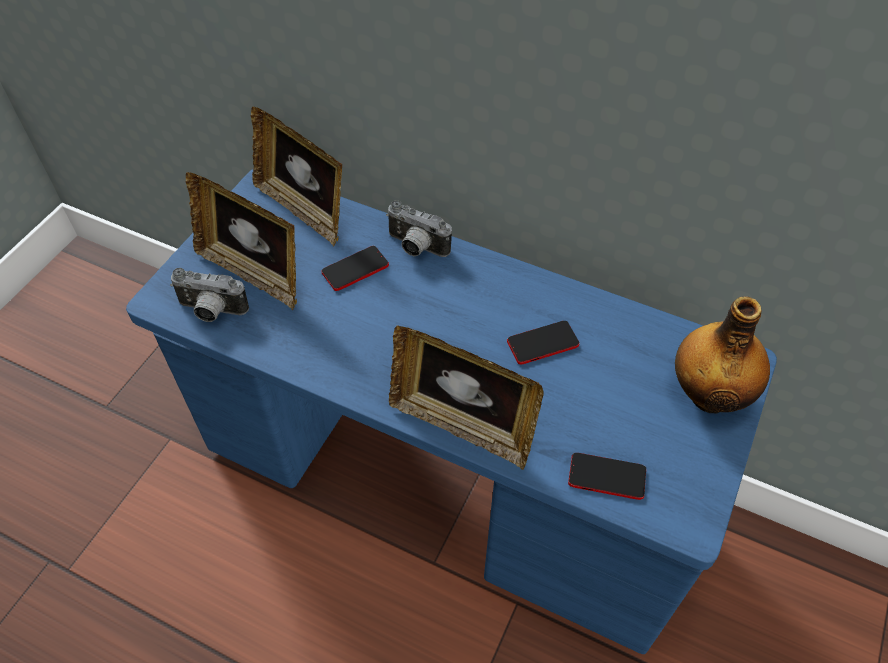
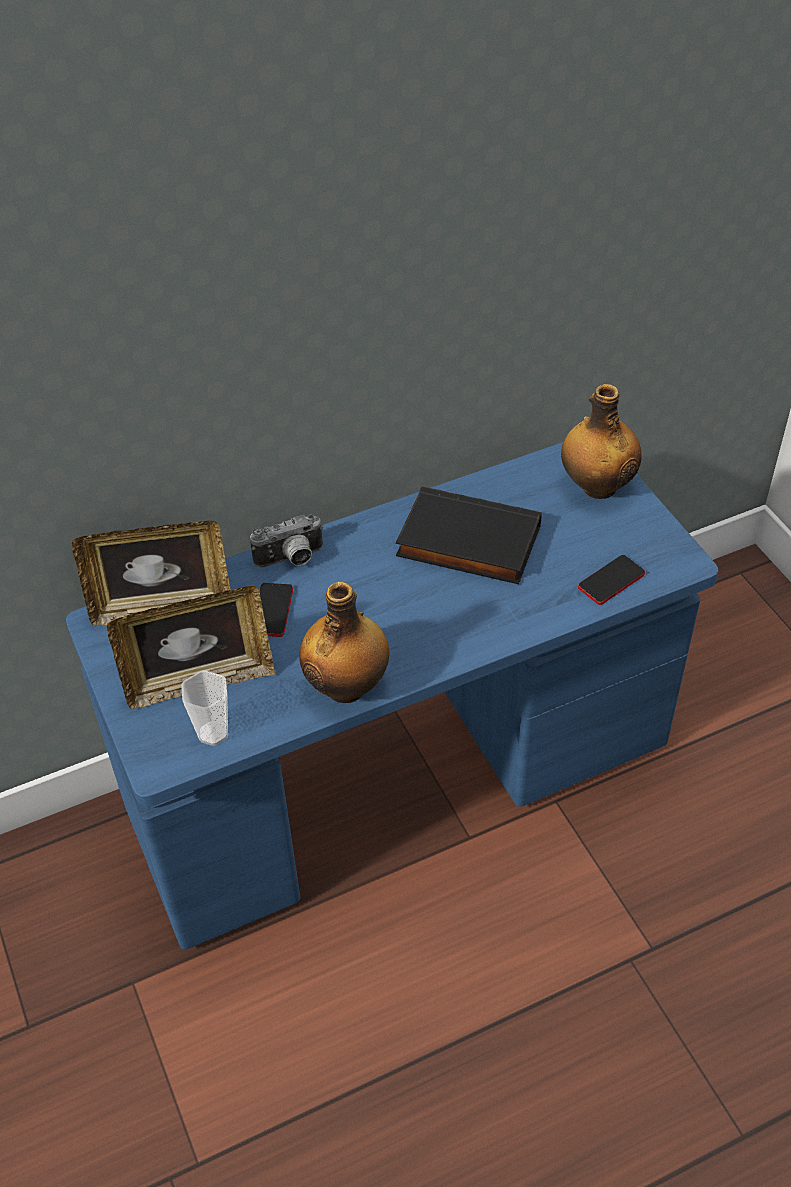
camera: 50 degrees left, 5 degrees down
(211, 311) = (213, 733): camera -> cup
(320, 362) = (347, 686): none -> bottle
(462, 424) = (494, 633): picture frame -> none
(542, 343) = (467, 543): phone -> black book

